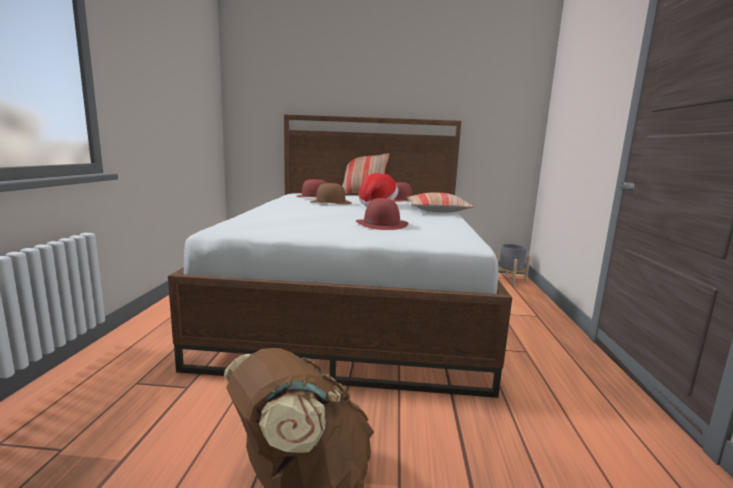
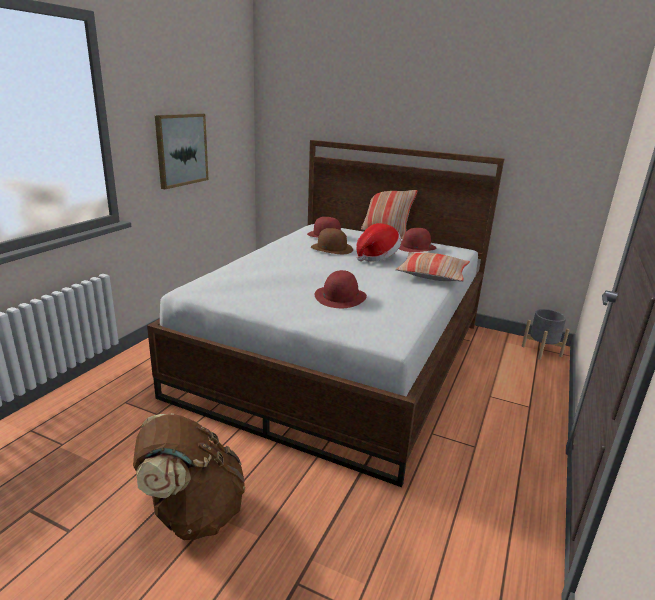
camera: 20 degrees right, 10 degrees up
(163, 109) = (181, 150): none -> picture

